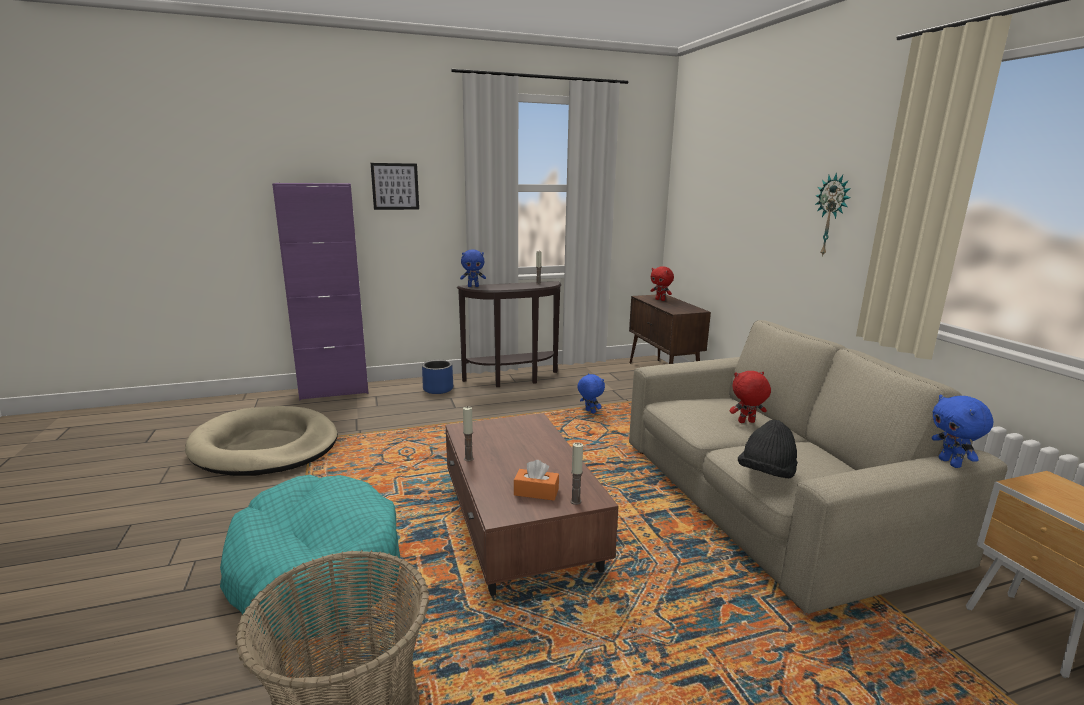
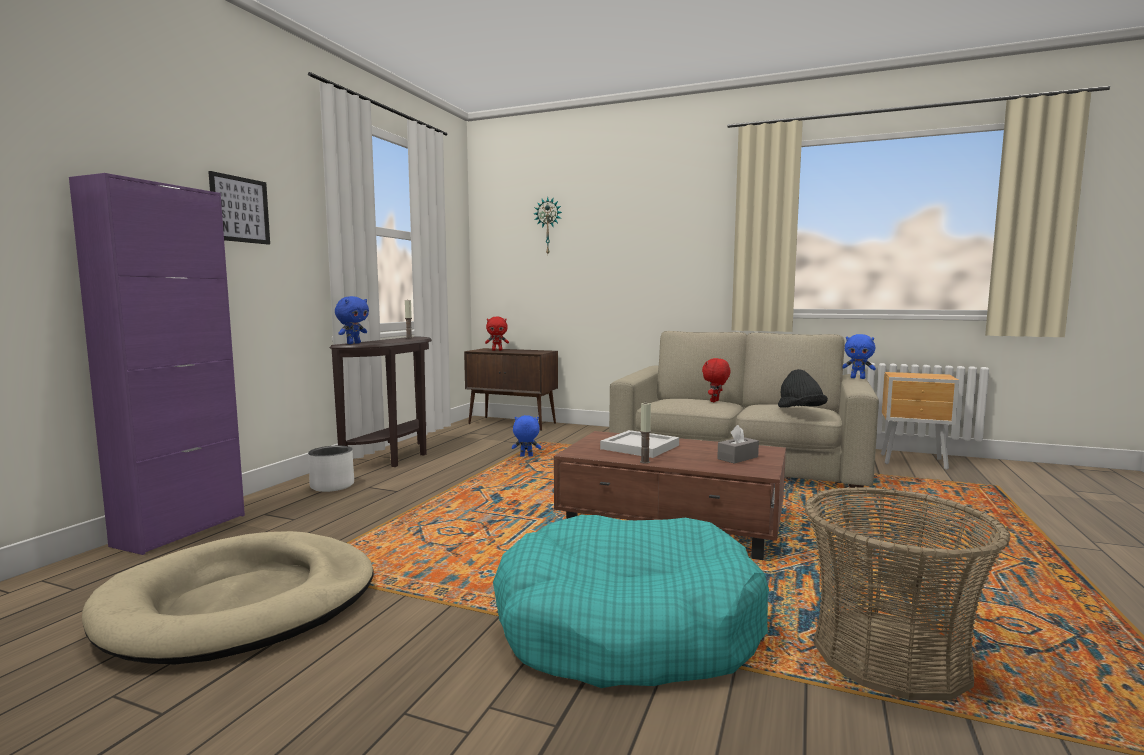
camera: 50 degrees left, 10 degrees down
(438, 389) = (332, 486): blue planter -> white planter
(513, 444) = (640, 447): none -> white tray
(536, 492) = (737, 458): orange tissue box -> grey tissue box
(575, 501) = (766, 453): candle -> none
(832, 215) = (682, 249): wall clock -> wall clock (548, 226)

